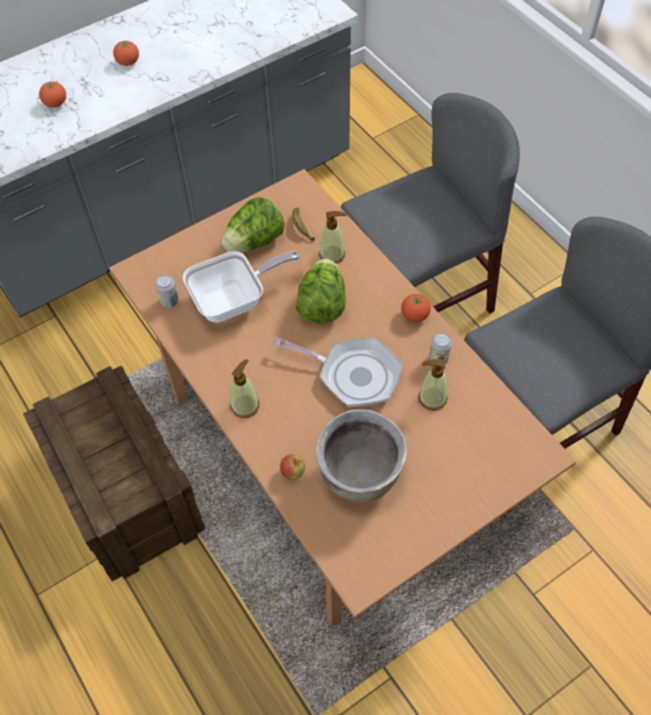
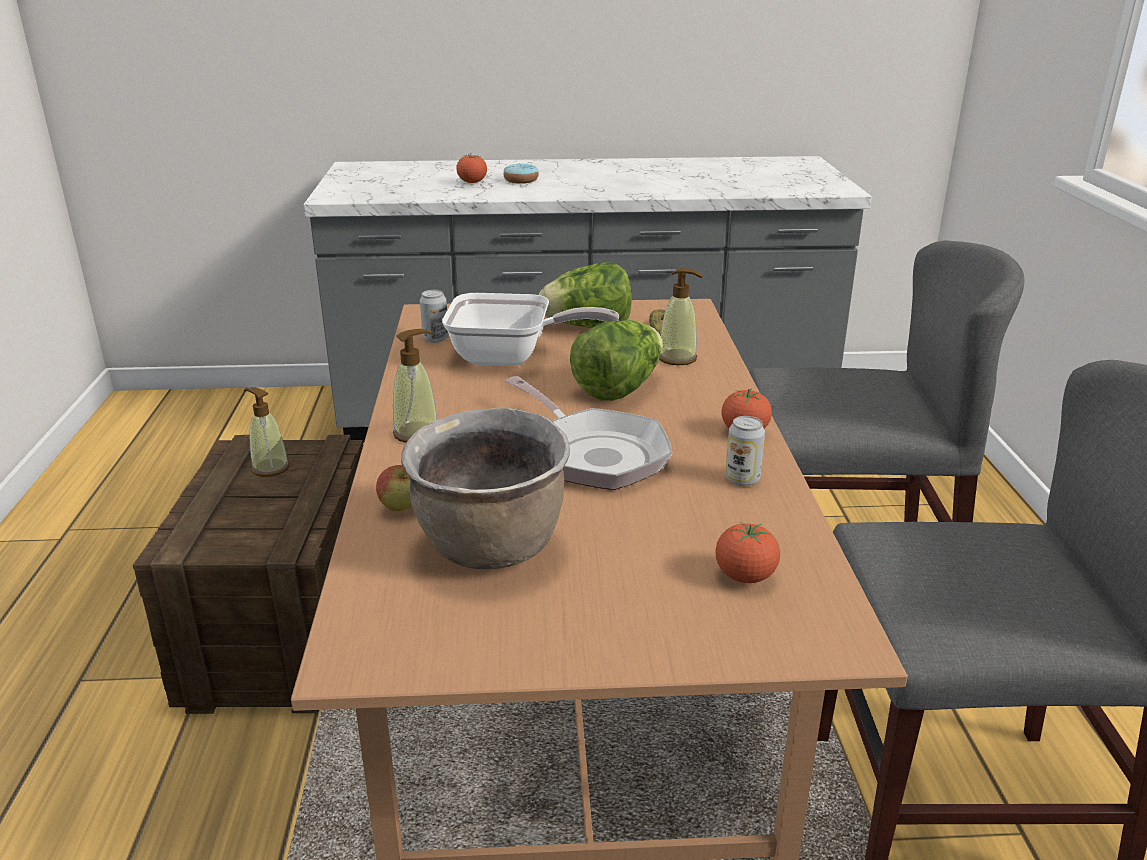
camera: 30 degrees right, 30 degrees down
(91, 84) = (521, 180): none -> donut
(128, 62) = (574, 178): tomato -> tomato (745, 577)
(432, 398) = (693, 511): soap dispenser -> soap dispenser (270, 468)

